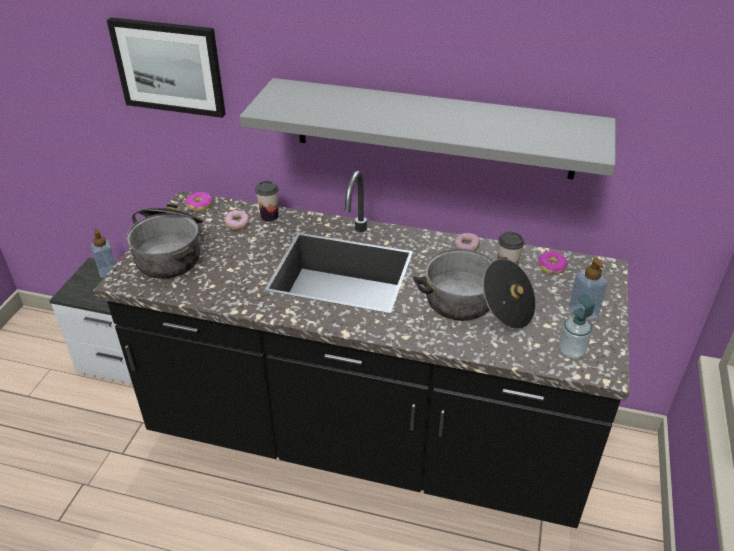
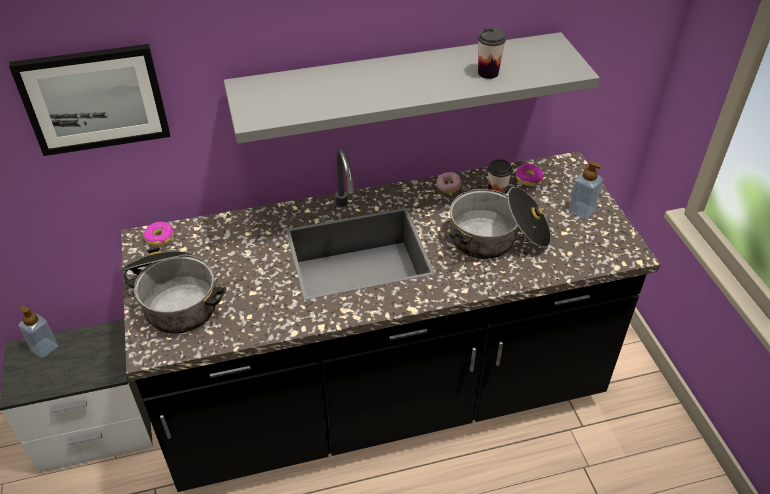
camera: 30 degrees left, 5 degrees up
(237, 225) = (218, 243): donut -> none
(269, 216) = (243, 223): cup -> cup (488, 73)
(571, 351) = (597, 247): soap dispenser -> none

